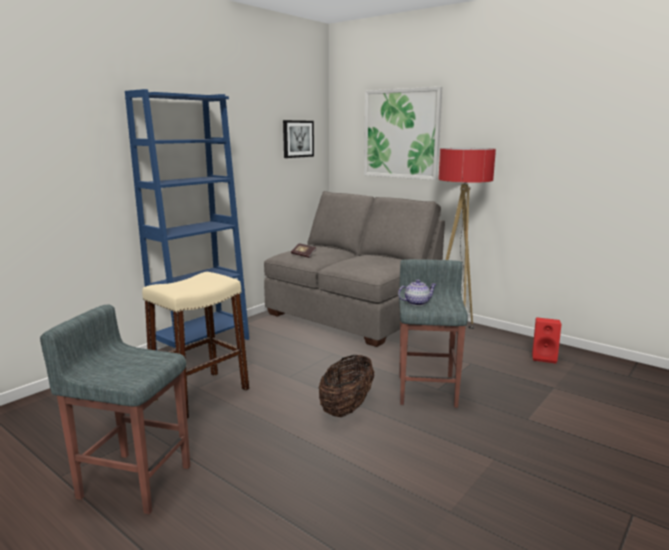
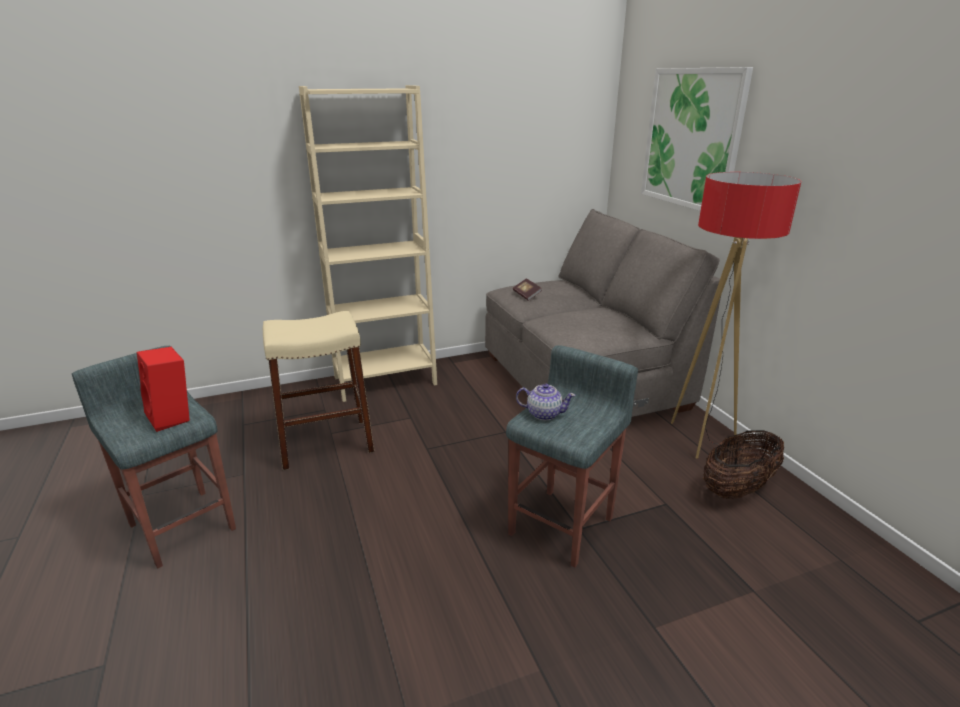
camera: 30 degrees right, 10 degrees up
(201, 345) = (385, 380): blue bookcase -> beige bookcase
(297, 139) = (557, 137): picture -> none
(347, 407) = (444, 514): basket -> basket (737, 488)
(544, 357) = (794, 532): red speaker -> red speaker (173, 417)

